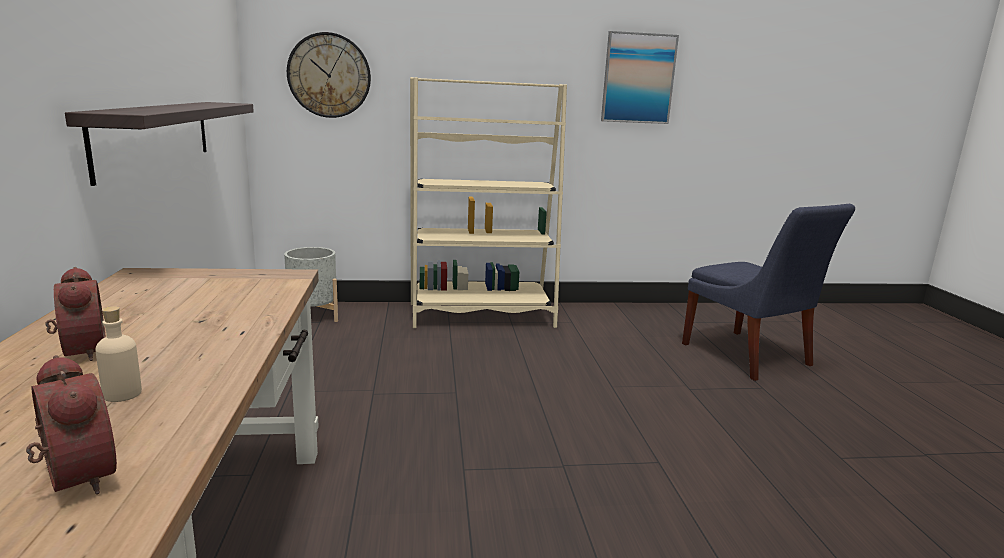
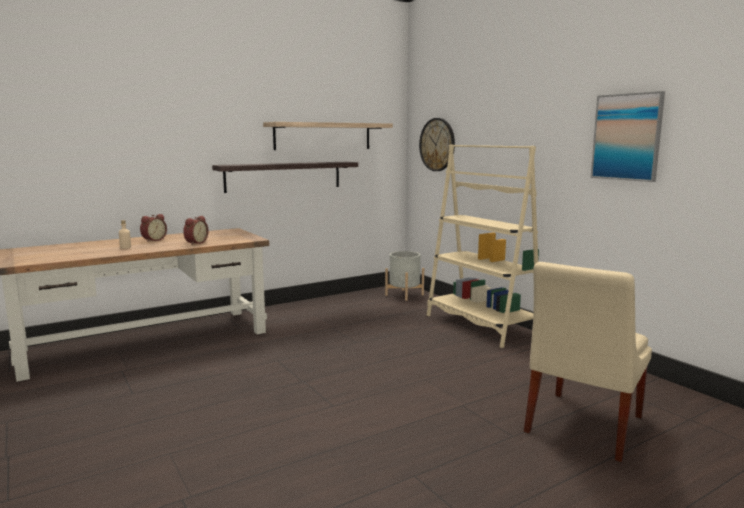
camera: 65 degrees right, 5 degrees down
(73, 479) = (77, 253): alarm clock -> alarm clock (195, 243)
(183, 49) = (323, 136): none -> shelf
(749, 356) = (581, 426): blue chair -> beige chair

